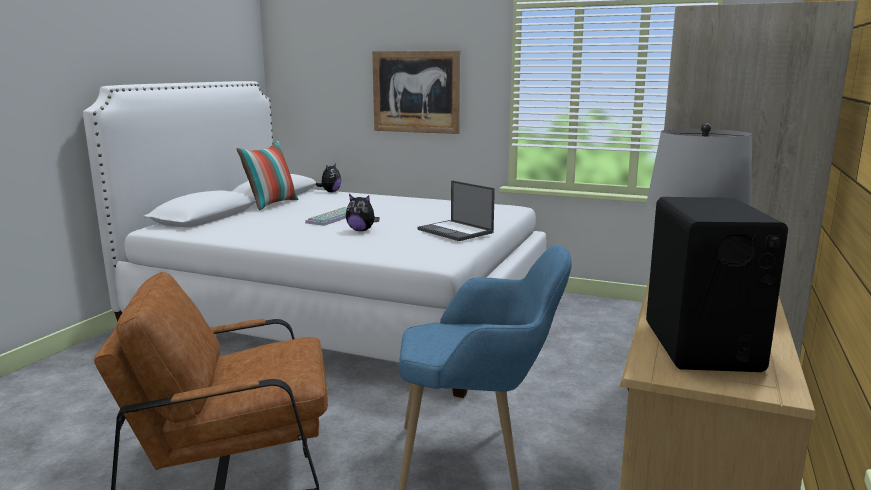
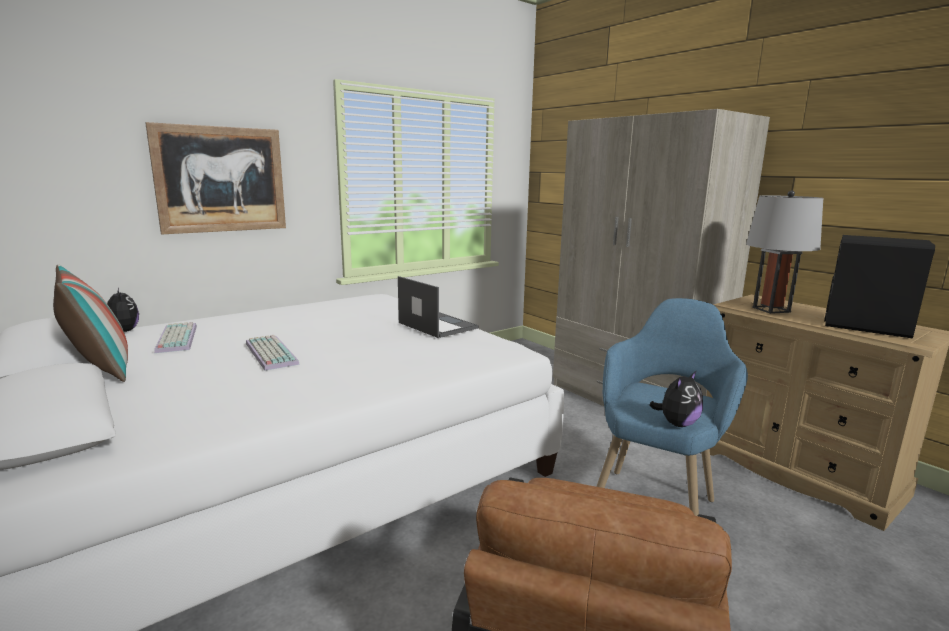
camera: 60 degrees left, 0 degrees up
(334, 200) = (175, 338): none -> keyboard
(361, 230) = (357, 354): plush toy -> plush toy (677, 424)
(456, 231) = (436, 325): laptop -> laptop turned 120 degrees counterclockwise

